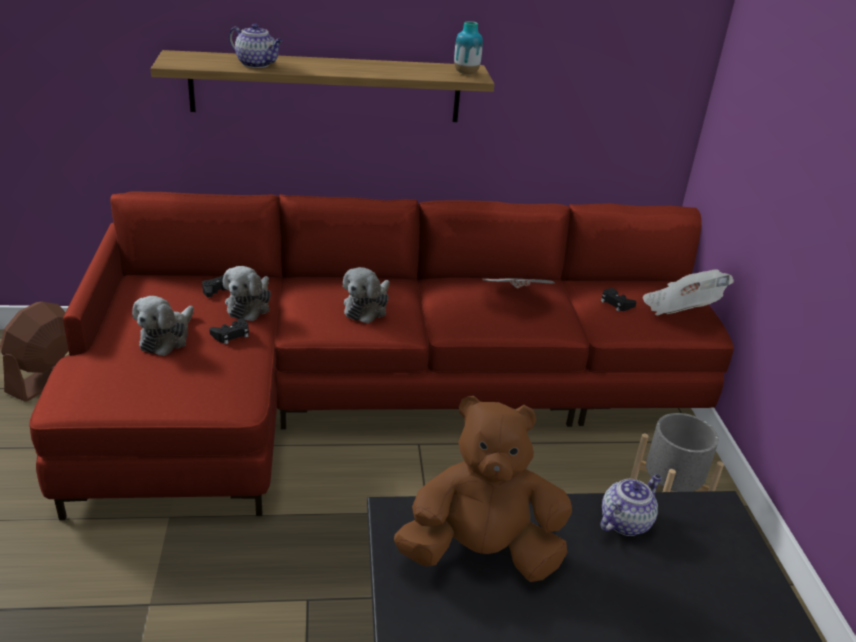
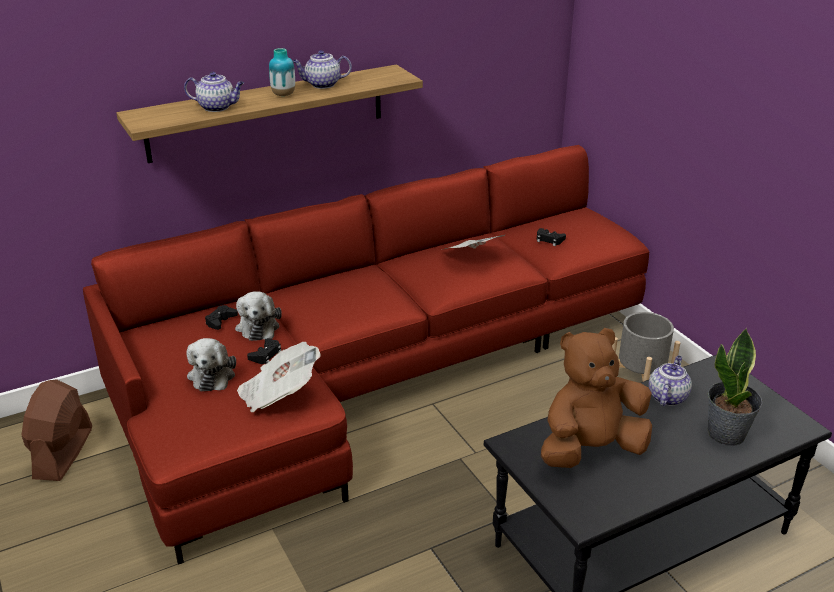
camera: 20 degrees left, 0 degrees up
(367, 307) = (361, 299): plush toy -> none
(384, 66) = (322, 85): none -> teapot
(466, 73) = (392, 76): vase -> vase (283, 95)
(671, 596) = (726, 434): none -> potted plant
(680, 309) = (598, 231): newspaper -> newspaper (279, 394)

